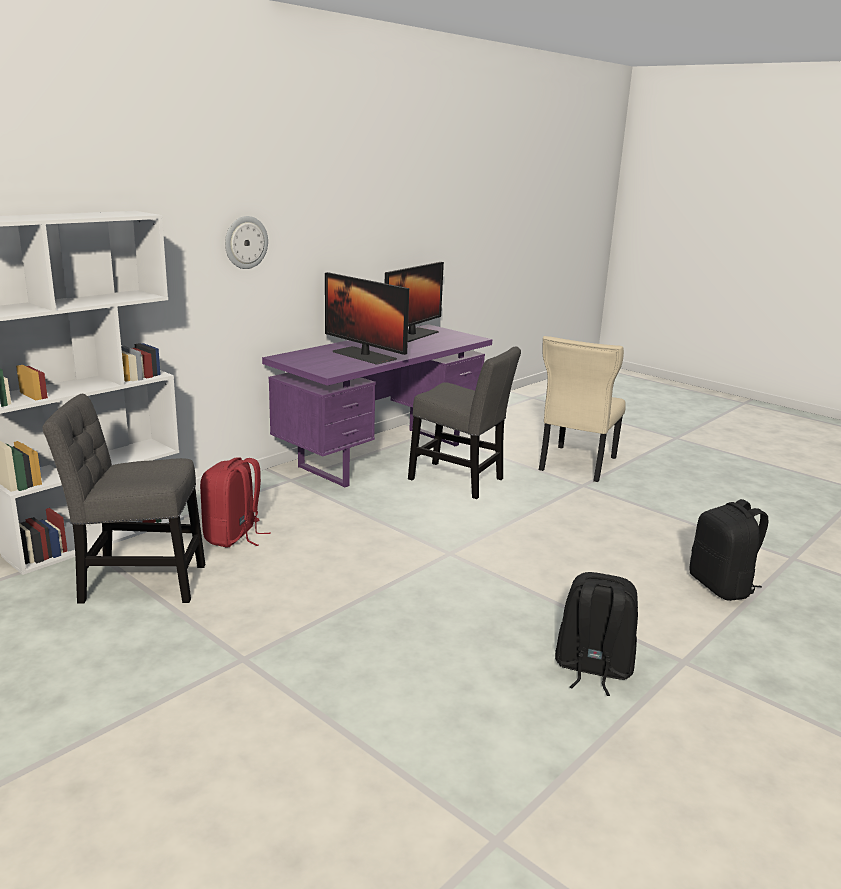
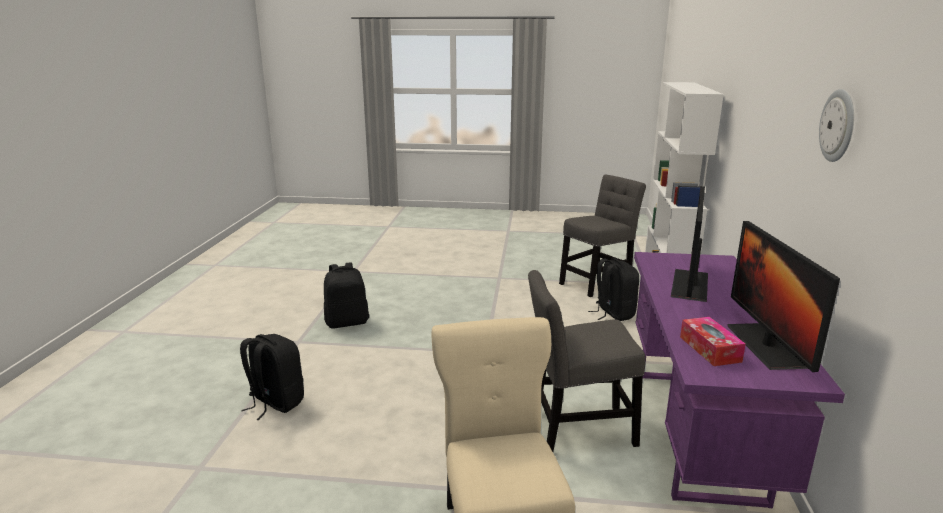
camera: 145 degrees right, 0 degrees up
(234, 536) = (613, 313): red backpack -> black backpack
(245, 242) = (755, 142): wall clock -> wall clock (838, 126)
(364, 355) = (689, 285): monitor -> monitor turned 75 degrees counterclockwise
(446, 340) = (710, 349): none -> tissue box

